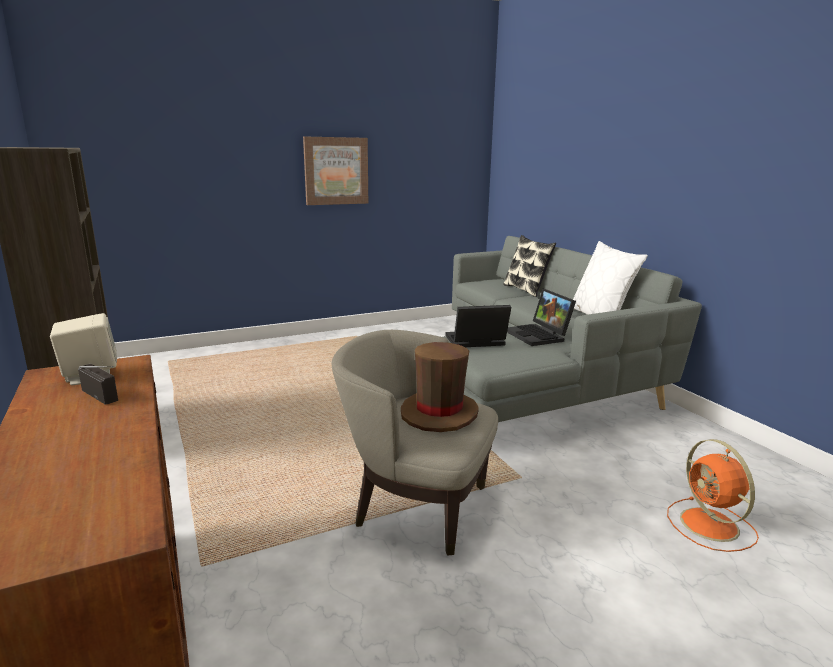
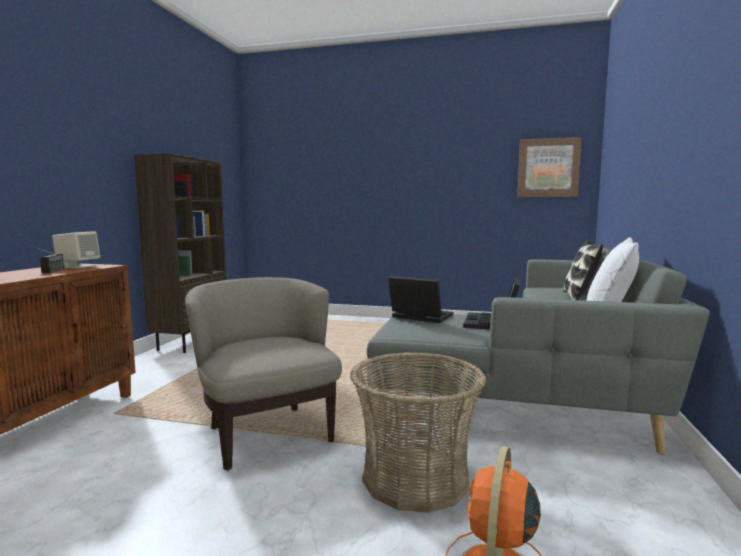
camera: 40 degrees right, 10 degrees down
(336, 171) = (434, 185): picture -> picture (548, 168)
(439, 413) = (278, 347): brown hat -> none
(583, 489) = (416, 478): none -> basket

